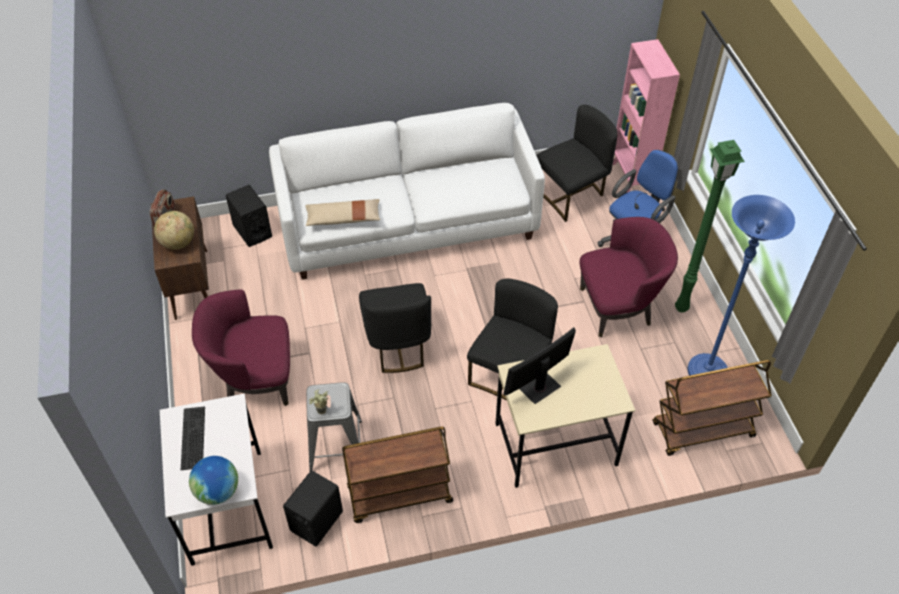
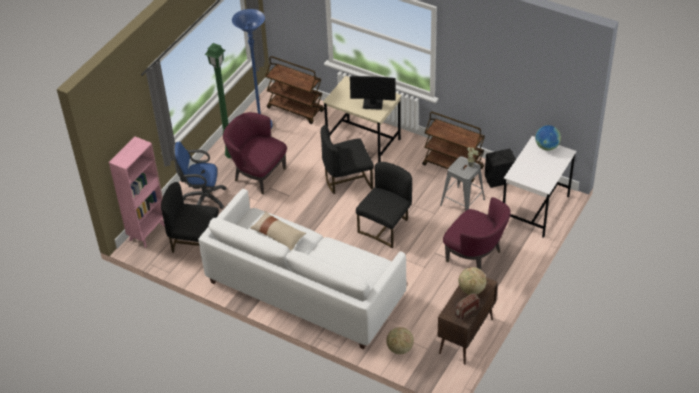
camera: 135 degrees left, 5 degrees down
(191, 437) = (542, 173): keyboard -> none
(252, 231) = (399, 349): black speaker -> globe
(343, 218) = (362, 258): beige pillow -> beige pillow (278, 235)

